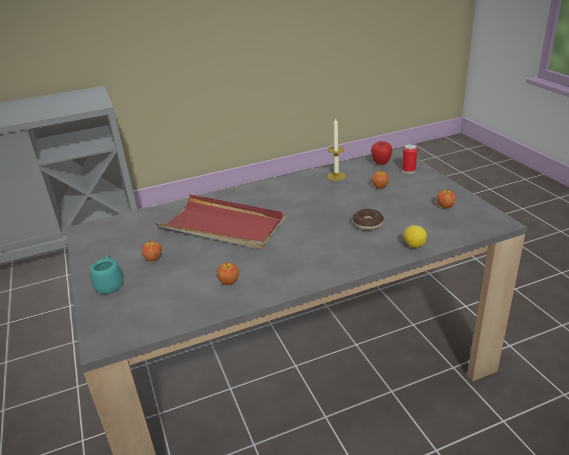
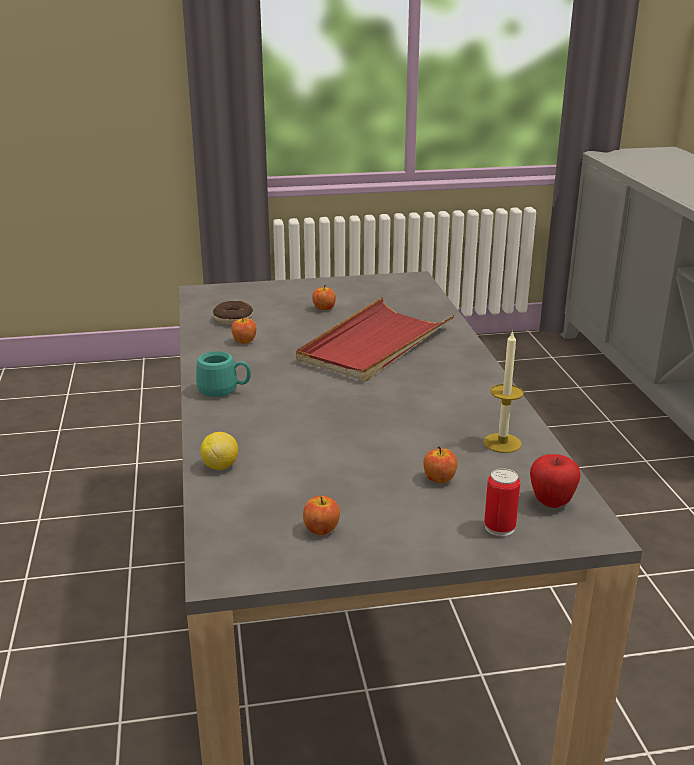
camera: 100 degrees right, 5 degrees down
(110, 283) = (290, 291): turquoise mug -> turquoise mug (224, 390)
(367, 224) = (310, 441): donut -> donut (233, 319)

